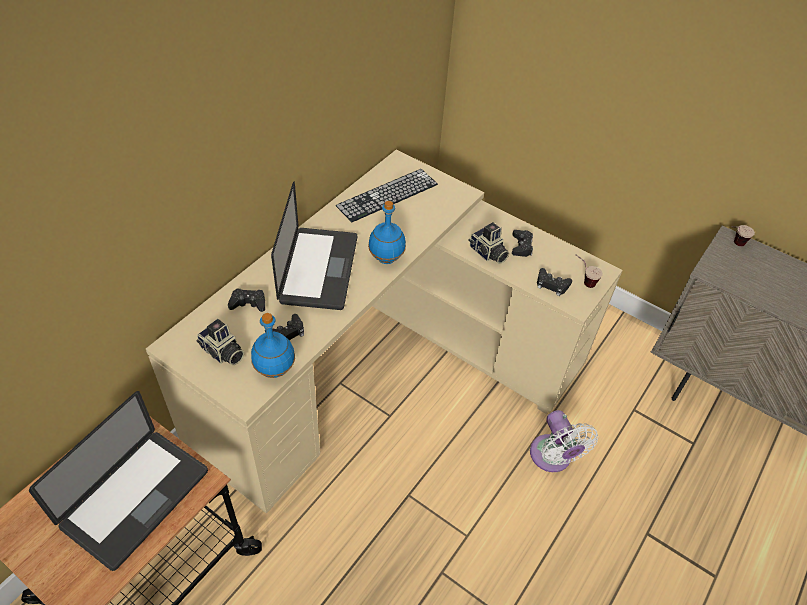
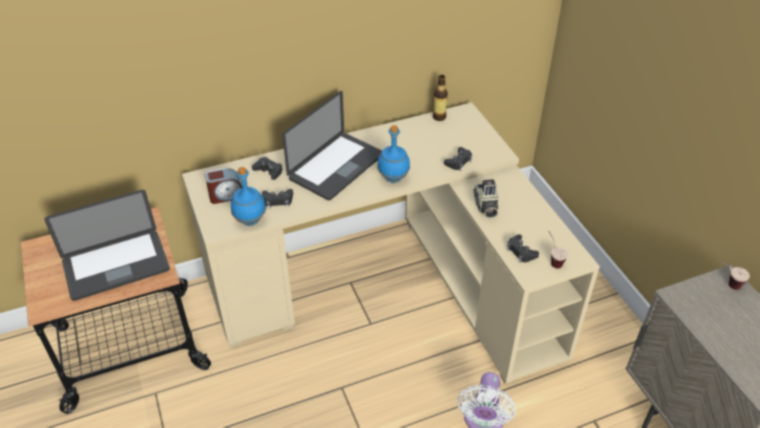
camera: 35 degrees right, 5 degrees down
(222, 353) = (226, 195): camera -> alarm clock
(378, 176) = (439, 117): none -> bottle
(387, 195) = (434, 133): keyboard -> none
(521, 246) = (520, 213): black game controller -> black game controller (458, 162)

